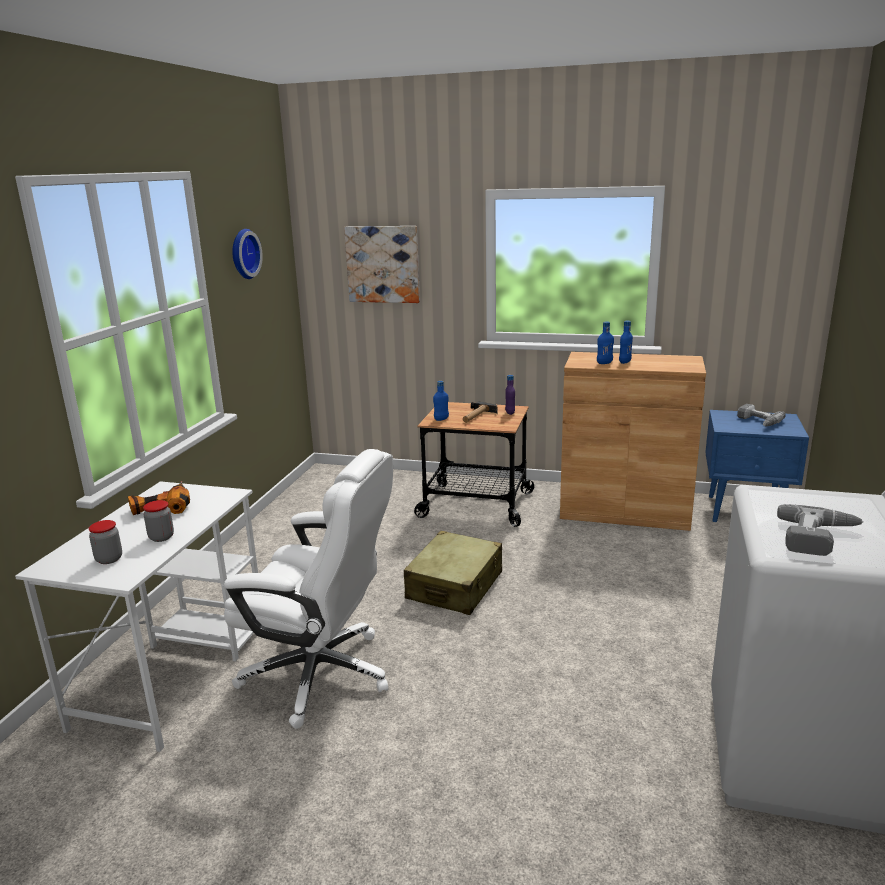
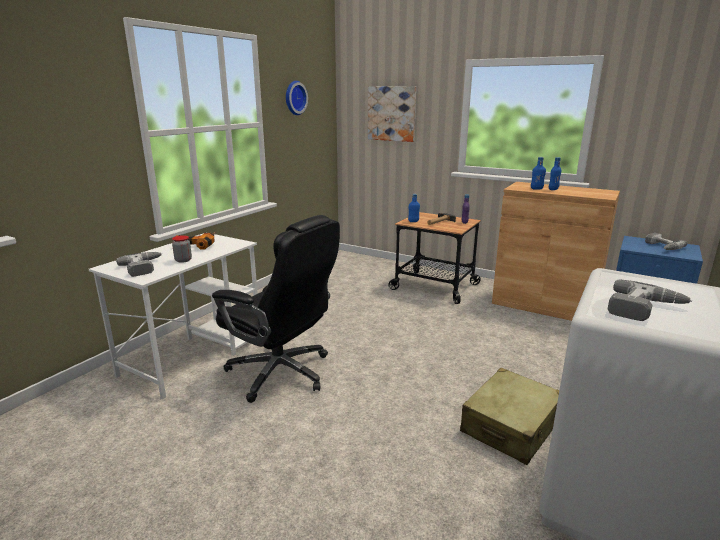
camera: 15 degrees right, 0 degrees up
(109, 559) = (145, 267): jar -> power drill
(321, 674) = (281, 372): white office chair -> black office chair
(455, 586) = (396, 334): beige suitcase -> beige suitcase (511, 426)

